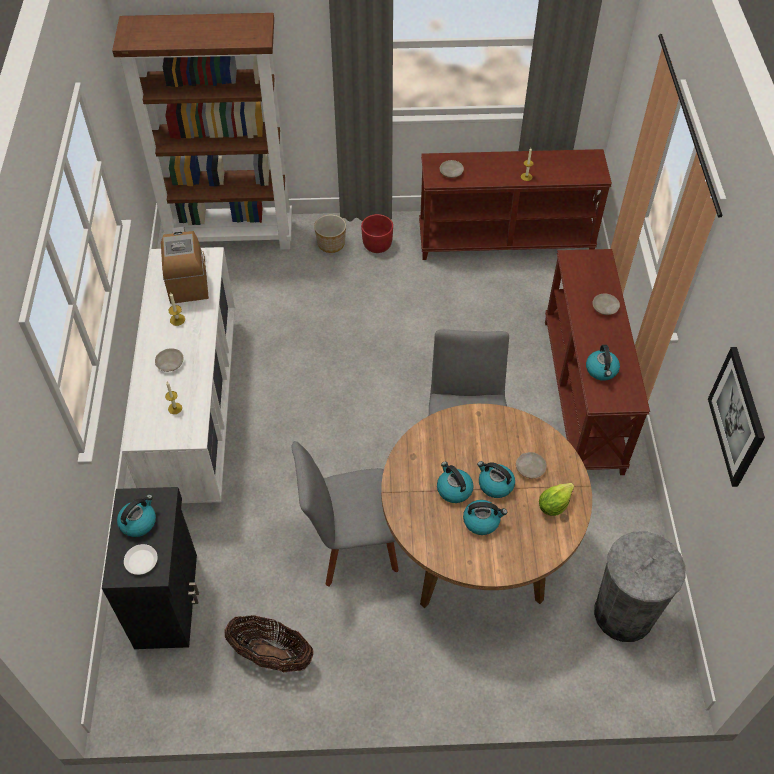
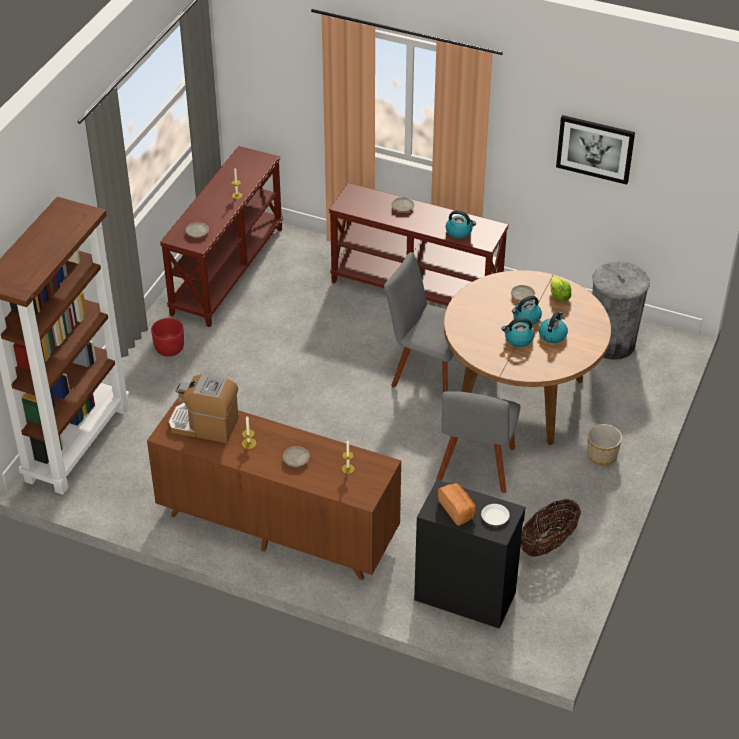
camera: 65 degrees left, 10 degrees down
(138, 522) = (457, 510): kettle -> bread
(195, 410) = (277, 526): white dresser -> brown dresser
(331, 244) = (144, 378): planter -> planter (602, 455)

